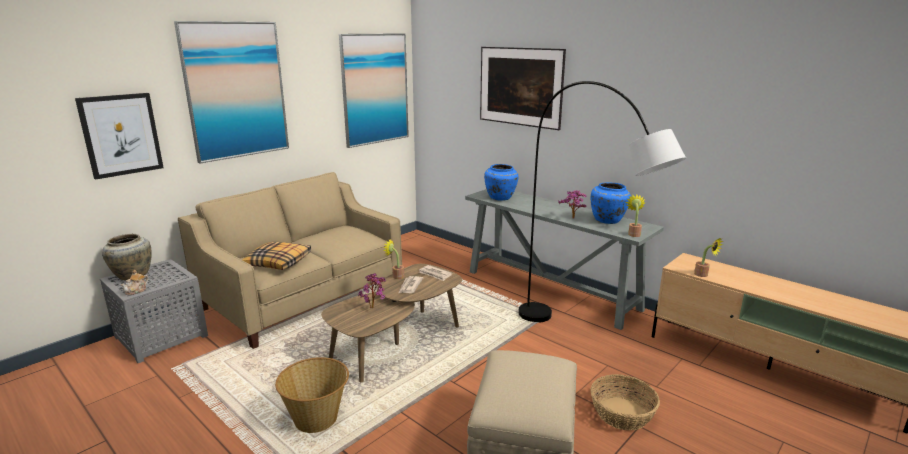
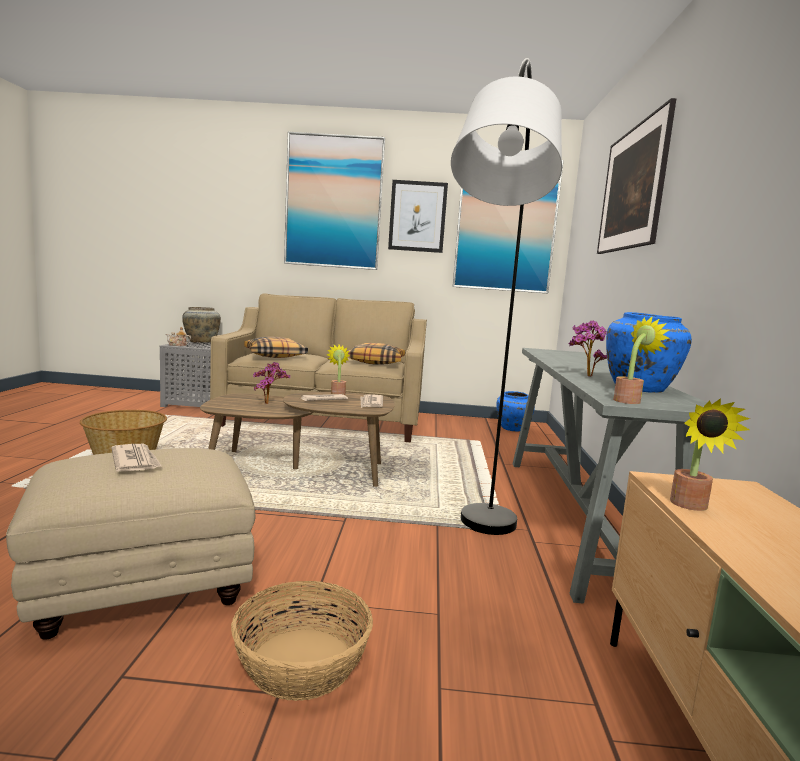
camera: 50 degrees right, 10 degrees down
(121, 135) = (229, 225): picture -> picture (417, 216)
(351, 235) = (376, 362): none -> pillow
(500, 198) = (557, 354): blue vase -> blue vase (512, 428)
(523, 378) = (135, 461): none -> newspaper

